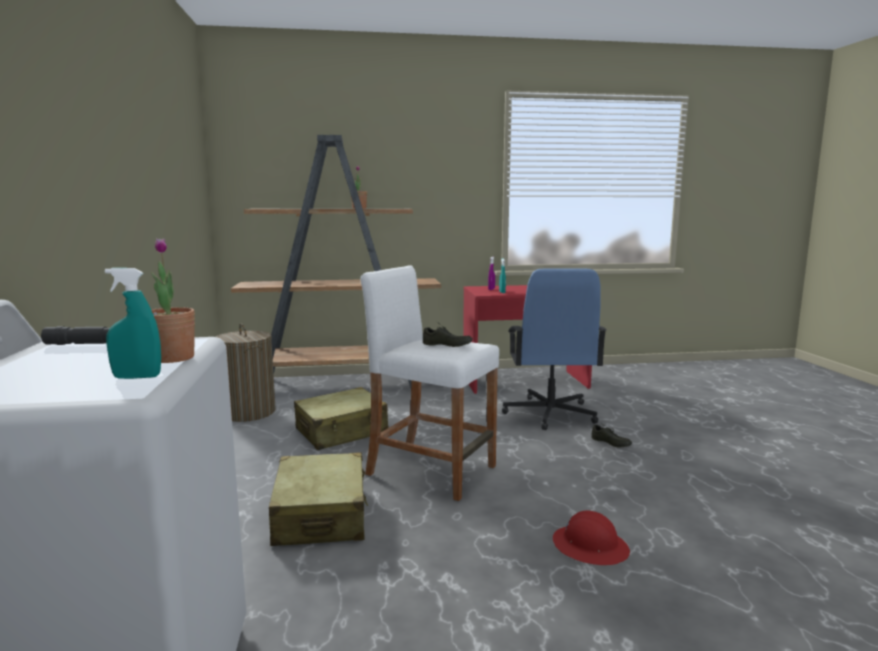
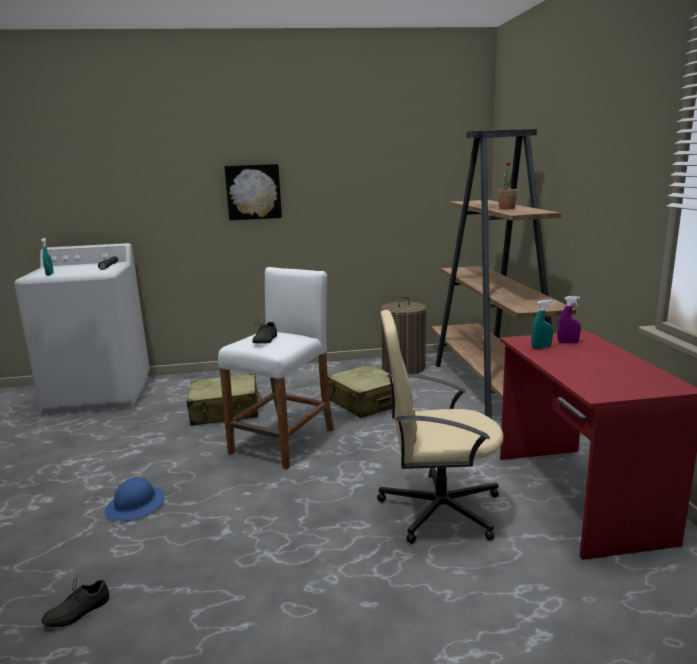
camera: 90 degrees right, 5 degrees up
(104, 184) = (253, 192): none -> picture
(173, 358) = (73, 274): potted plant -> none
(550, 414) = (438, 509): blue office chair -> beige office chair
(590, 546) = (136, 505): red hard hat -> blue hard hat
(610, 443) = (340, 546): grey shoe -> grey shoe (76, 611)

